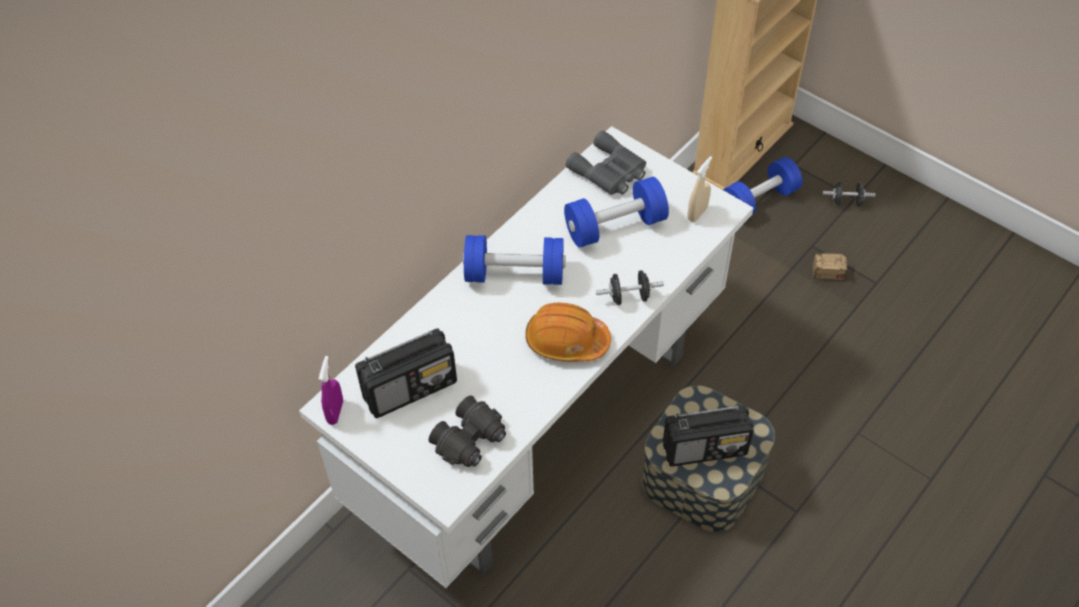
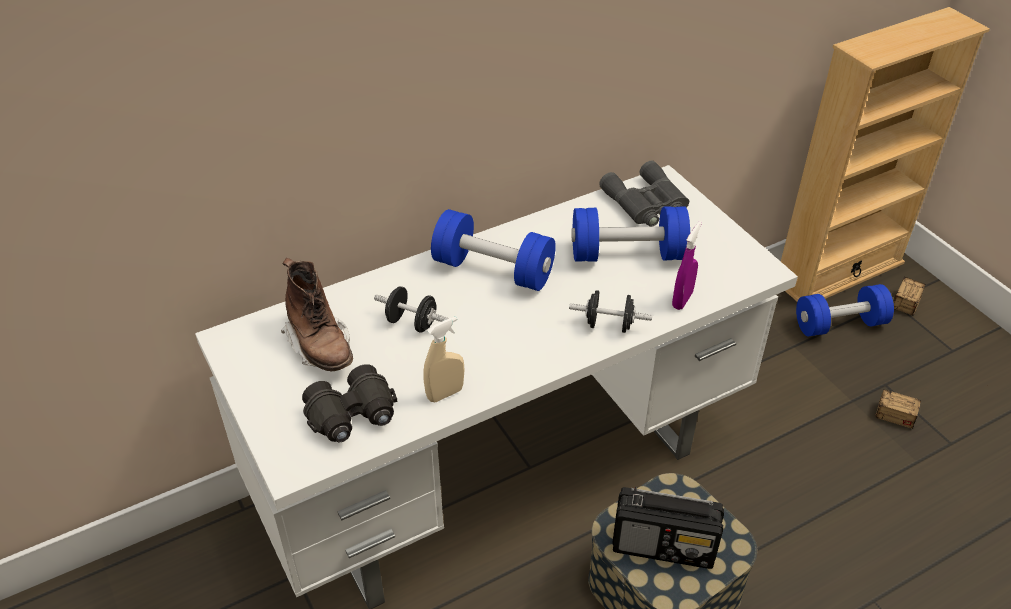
camera: 20 degrees right, 10 degrees down
(335, 412) = (229, 345): purple spray bottle -> purple spray bottle (682, 300)
(411, 388) = (320, 346): radio -> brown boot
(566, 341) = (515, 348): orange hard hat -> none
(697, 213) = (727, 265): beige spray bottle -> beige spray bottle (445, 393)
(804, 177) = (899, 316): none -> storage box
(846, 201) = (941, 351): black dumbbell -> black dumbbell (412, 323)

